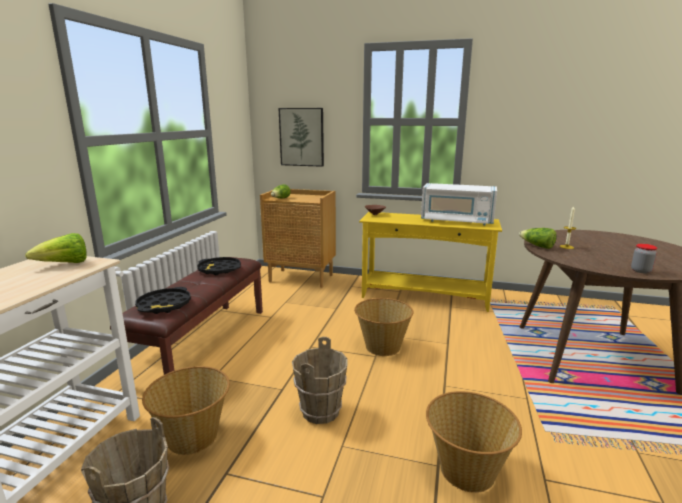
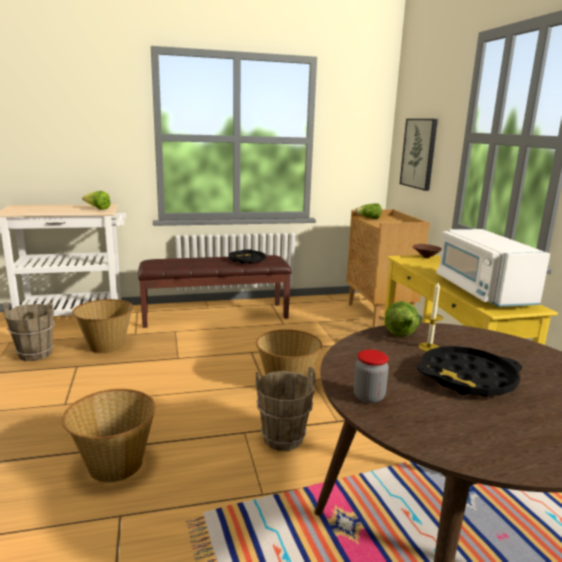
camera: 60 degrees right, 0 degrees up
(164, 305) = (167, 263): black tray -> black tray (467, 378)
(321, 411) = (159, 380): brown bucket -> brown bucket (283, 439)

